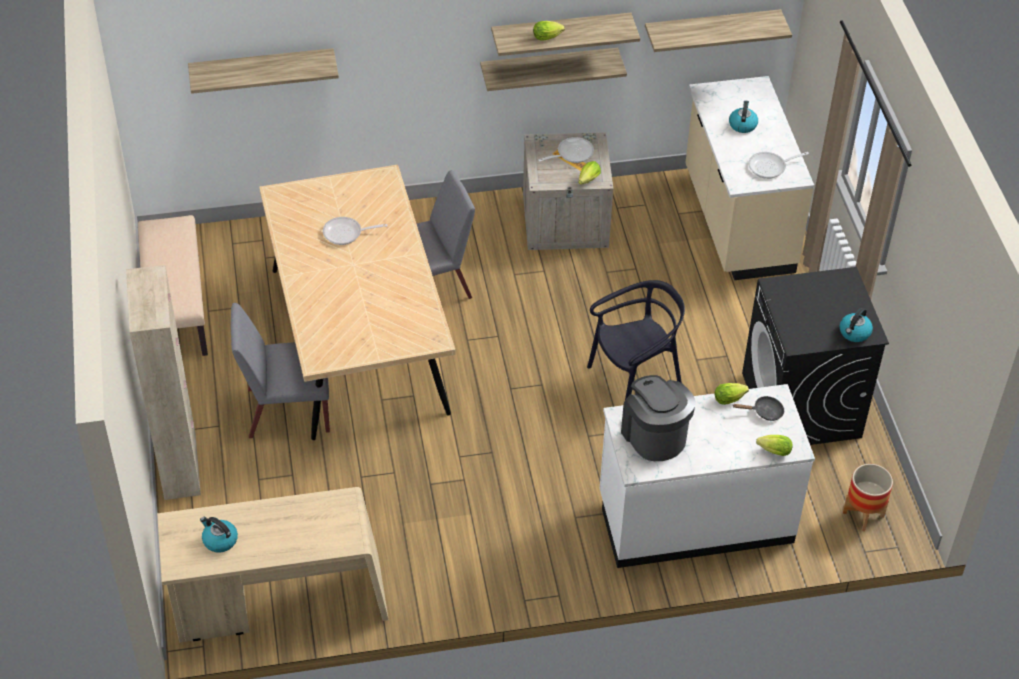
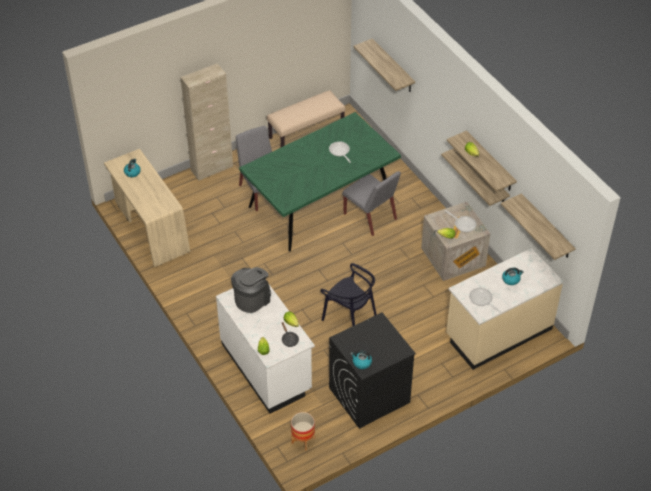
camera: 70 degrees right, 0 degrees up
(359, 341) = (320, 203): beige dining table -> green dining table

